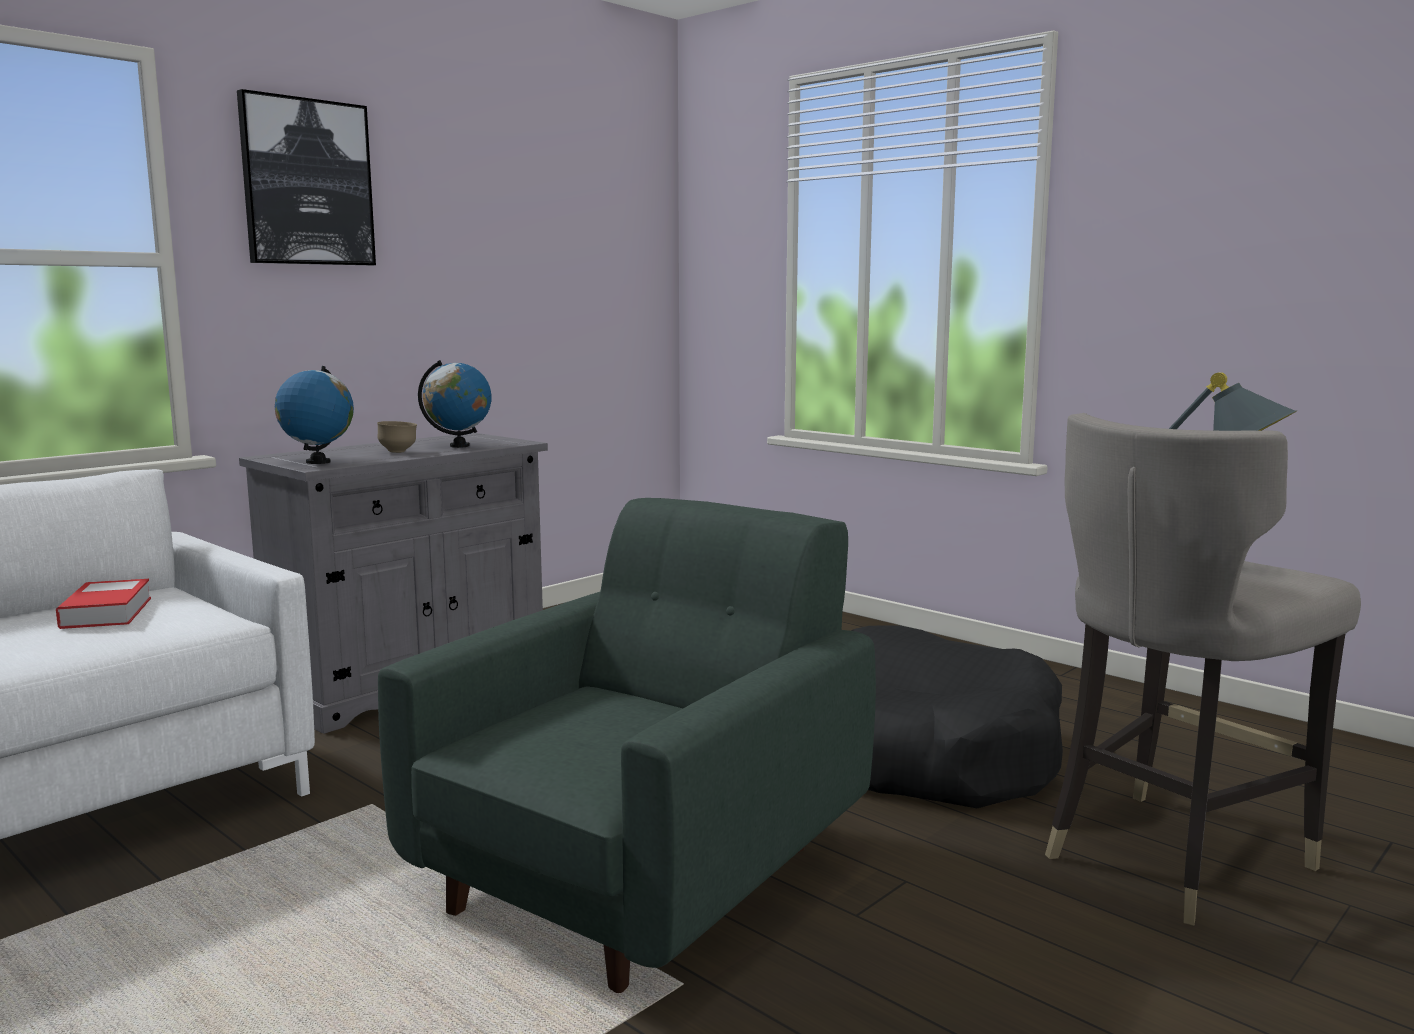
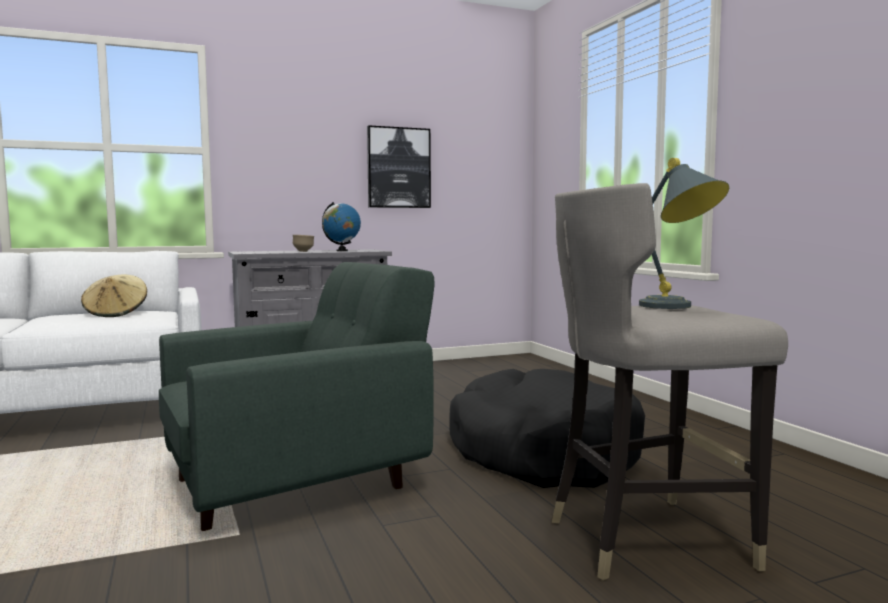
camera: 25 degrees right, 5 degrees down
(106, 613) = (116, 314): book -> beige hat
(307, 182) = (285, 111): picture -> picture (398, 168)
(318, 462) = (253, 252): globe -> none

